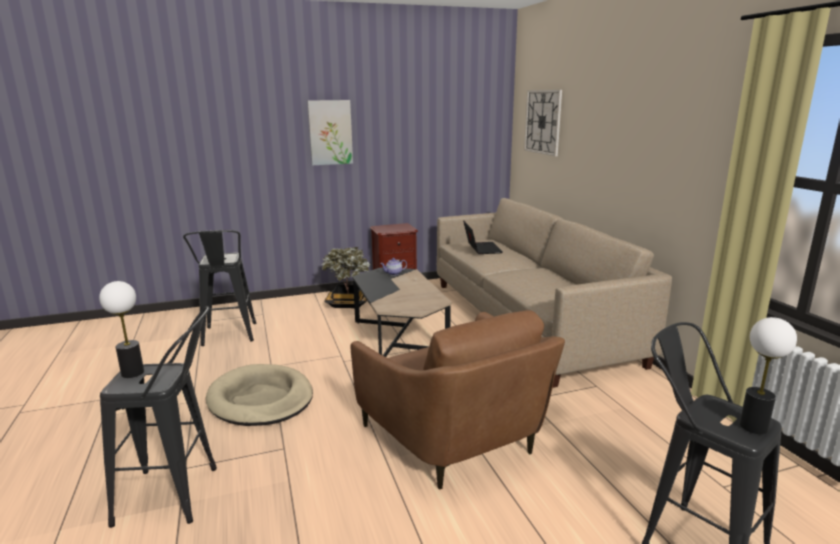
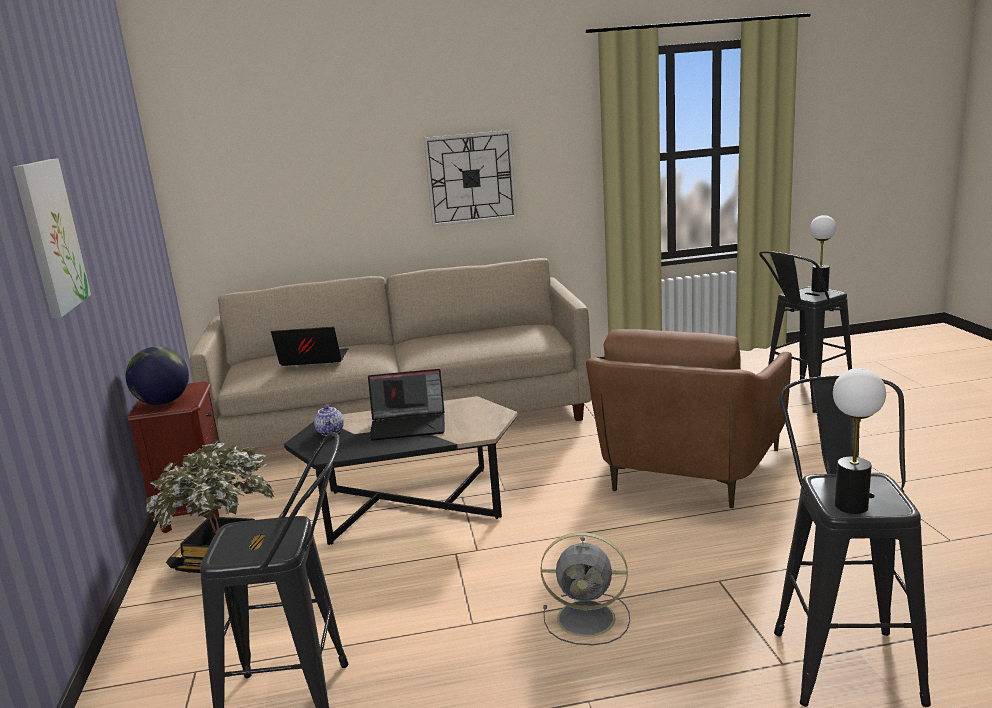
camera: 80 degrees left, 0 degrees up
(261, 399) = (589, 618): beige dog bed -> grey fan
(386, 228) = (163, 402): none -> globe
(400, 289) = (409, 425): none -> laptop
(456, 439) = (685, 471): brown armchair -> brown armchair turned 135 degrees clockwise
(543, 122) = (255, 165): wall clock -> wall clock (471, 178)

